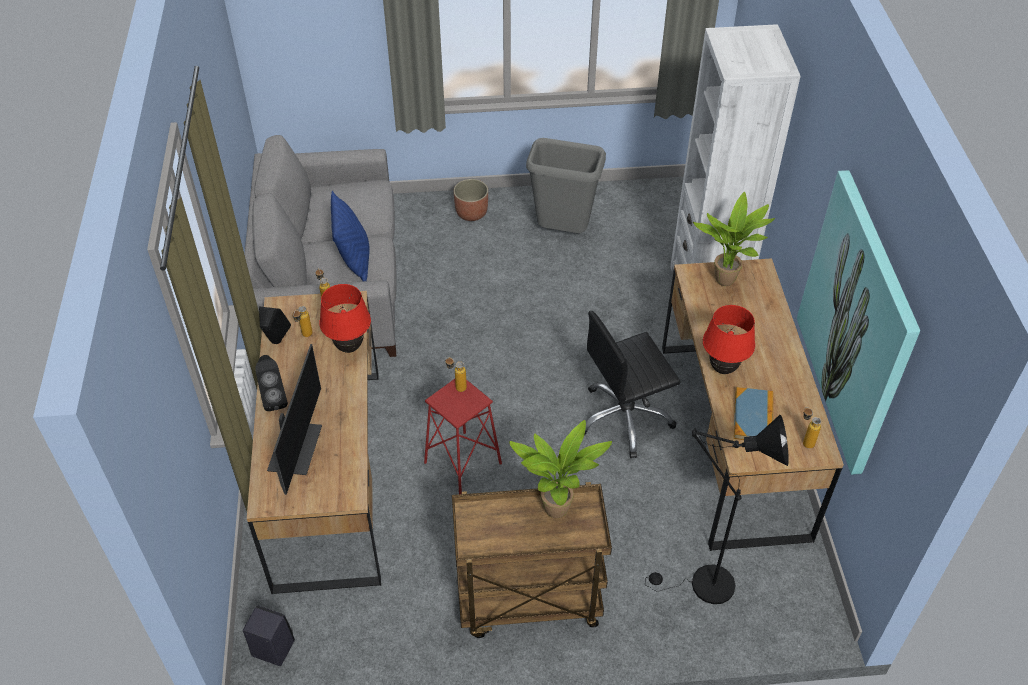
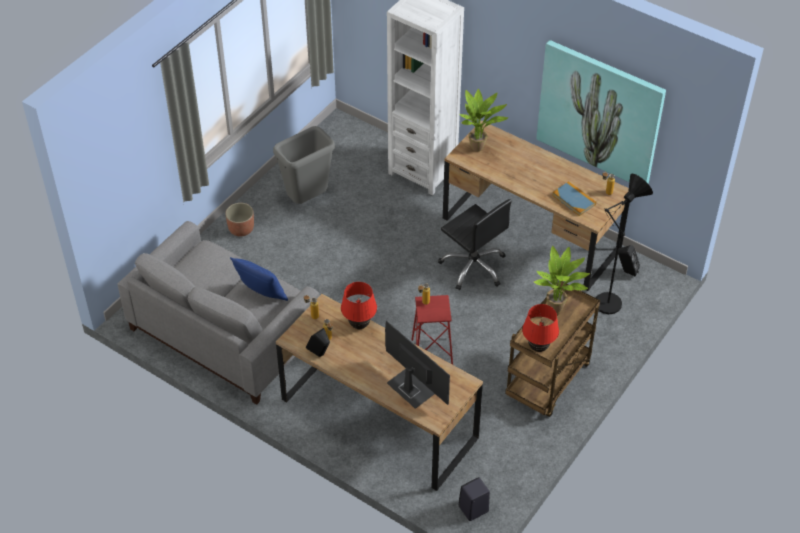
camera: 50 degrees left, 0 degrees up
(274, 399) = (364, 378): black speaker -> black speaker (626, 271)
(624, 418) = (473, 266): black office chair -> black office chair turned 60 degrees counterclockwise
(722, 369) = (533, 189): red table lamp -> red table lamp (538, 348)

